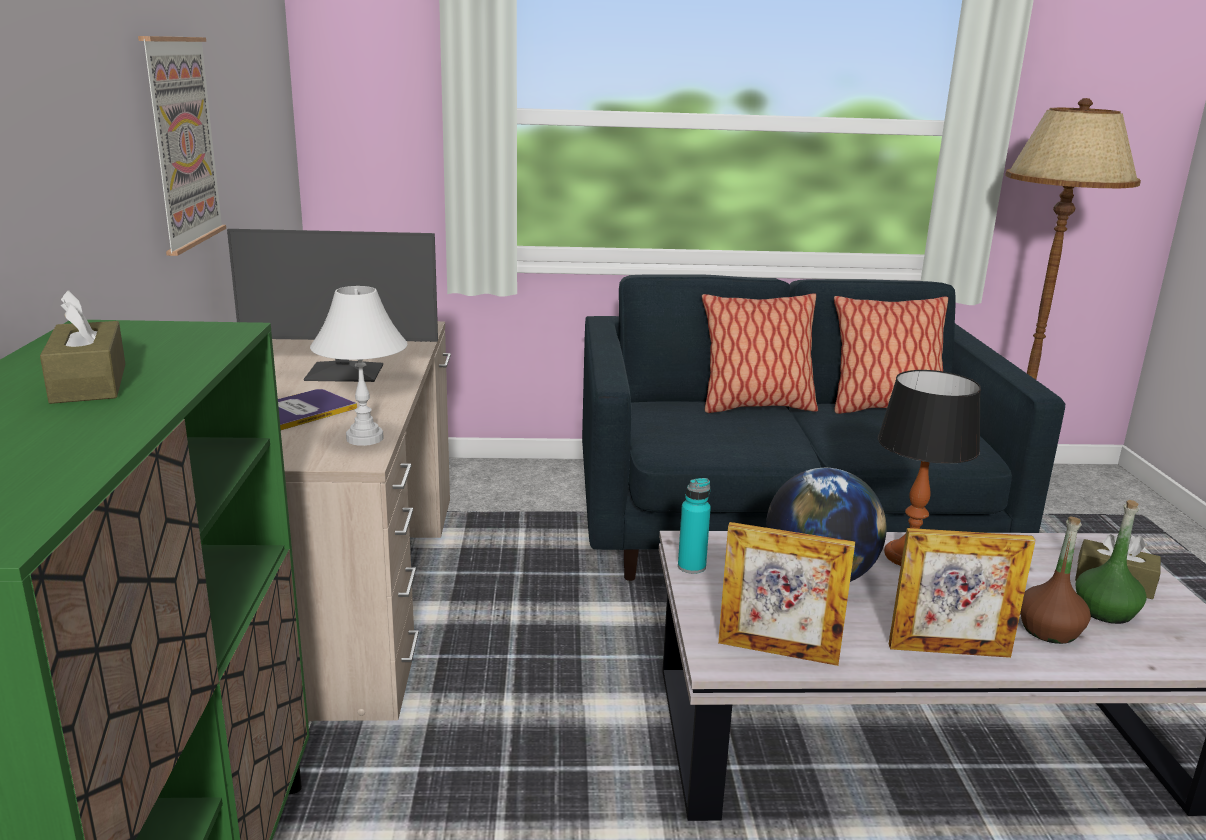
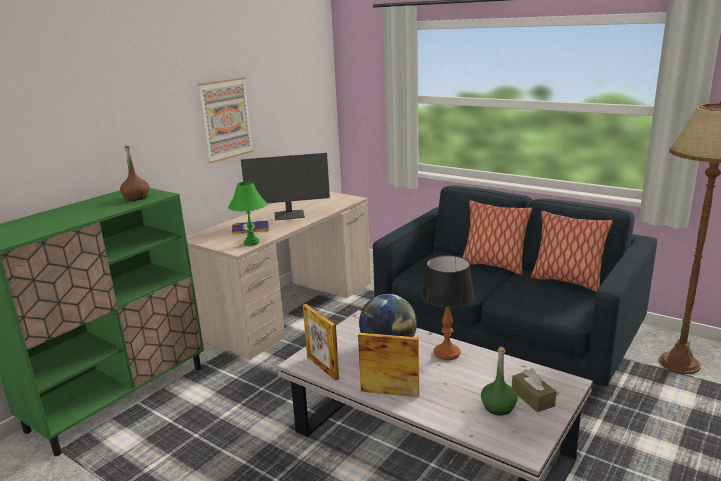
camera: 40 degrees right, 0 degrees up
(89, 383) = (96, 207): brown tissue box -> none
(344, 373) = (289, 215): monitor -> monitor turned 45 degrees counterclockwise
(364, 438) = (251, 242): white table lamp -> green table lamp
(691, 567) = (345, 327): turquoise bottle -> none
(949, 650) = (389, 393): picture frame -> picture frame turned 150 degrees clockwise
(1049, 630) = (452, 403): brown bottle -> brown bottle (136, 198)

